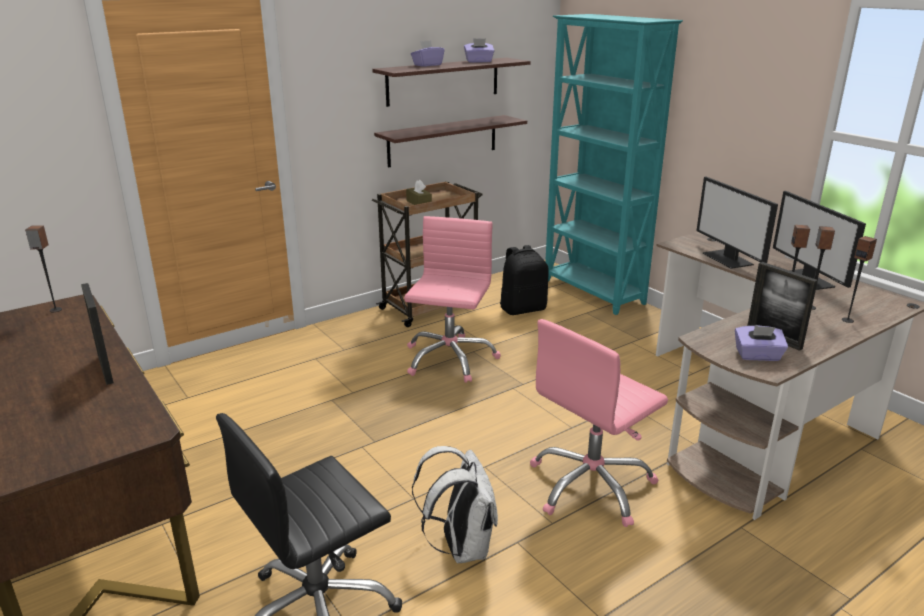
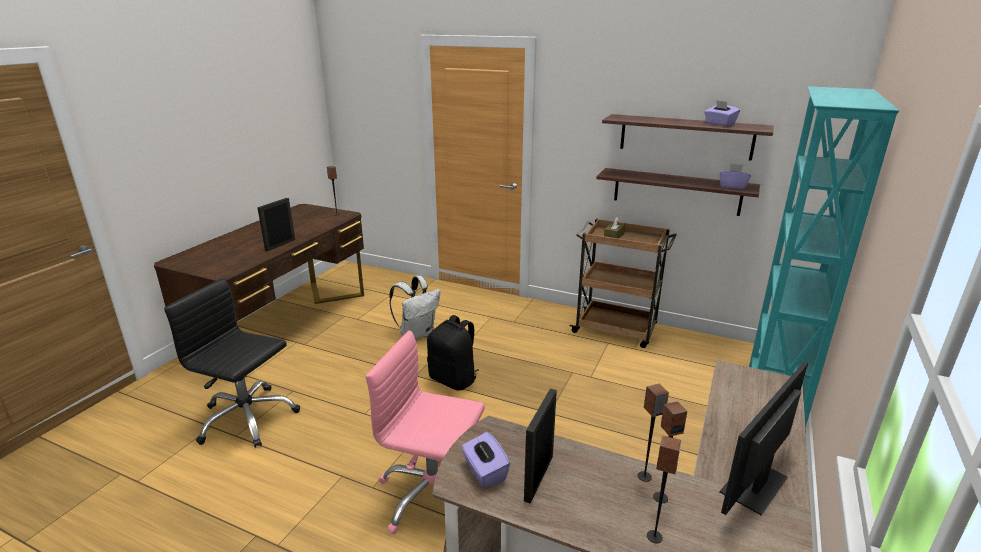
camera: 60 degrees right, 0 degrees up
(427, 65) = (661, 119): purple tissue box -> purple tissue box (732, 186)
(449, 359) = (548, 366): pink office chair -> none
(461, 546) = (325, 451): white backpack -> white backpack (417, 333)
(523, 309) = (676, 372): black backpack -> black backpack (454, 379)
(728, 259) = (738, 413): monitor -> none

